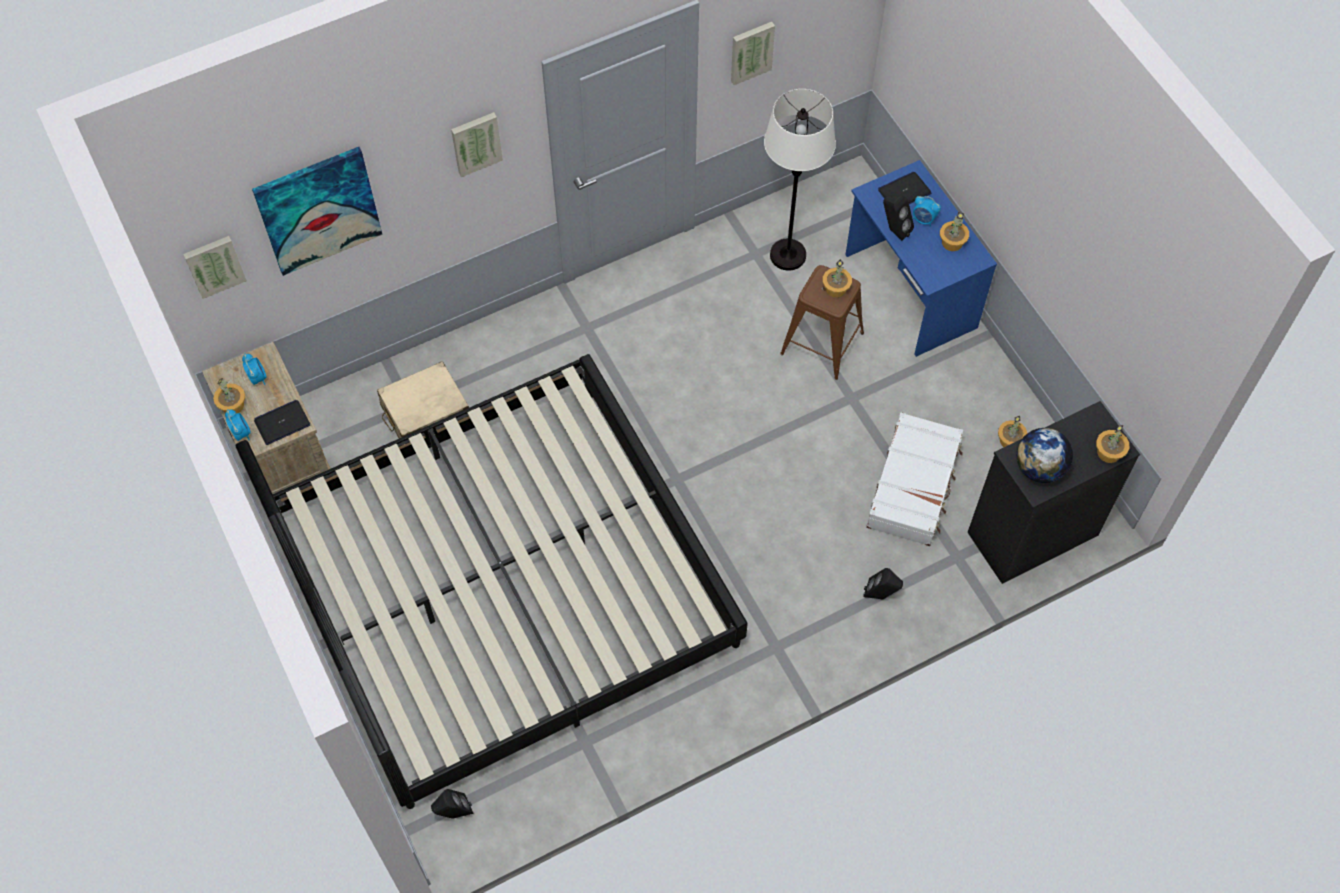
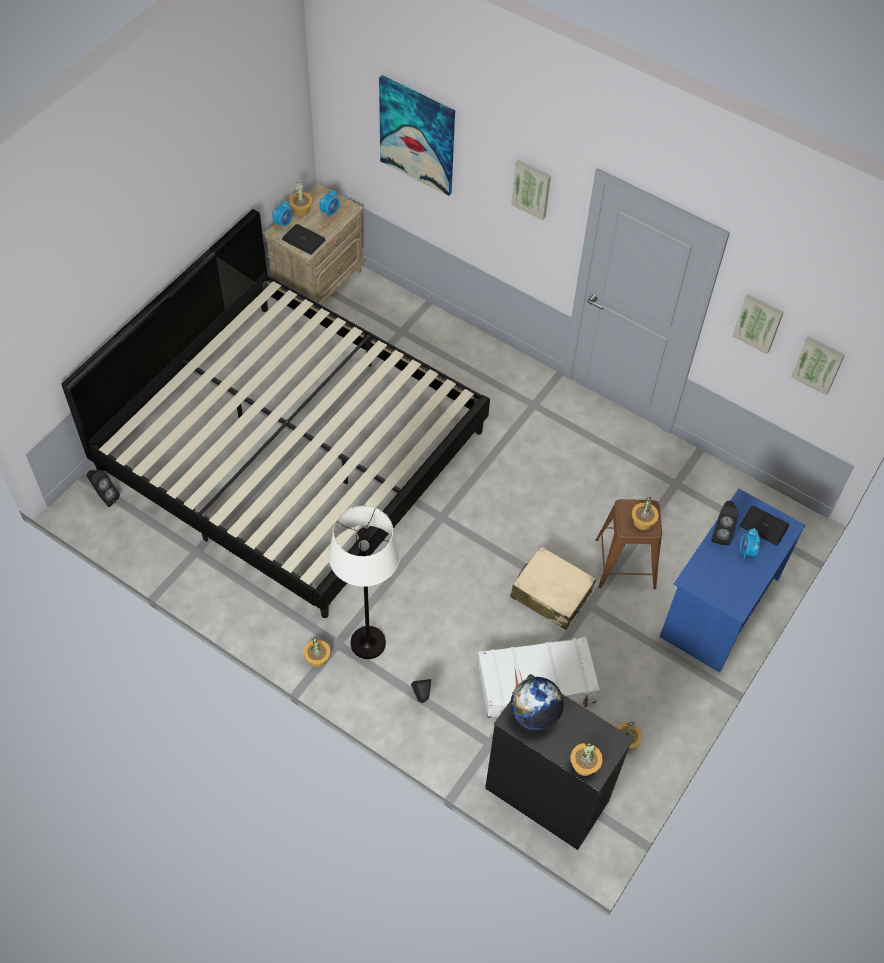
camera: 60 degrees right, 5 degrees down
(214, 265) = (346, 110): picture -> picture (818, 364)
(425, 413) = (401, 343): beige suitcase -> beige suitcase (551, 594)
(788, 255) = (691, 506): white floor lamp -> white floor lamp (368, 643)
(952, 242) = (740, 581): potted plant -> potted plant (318, 658)

